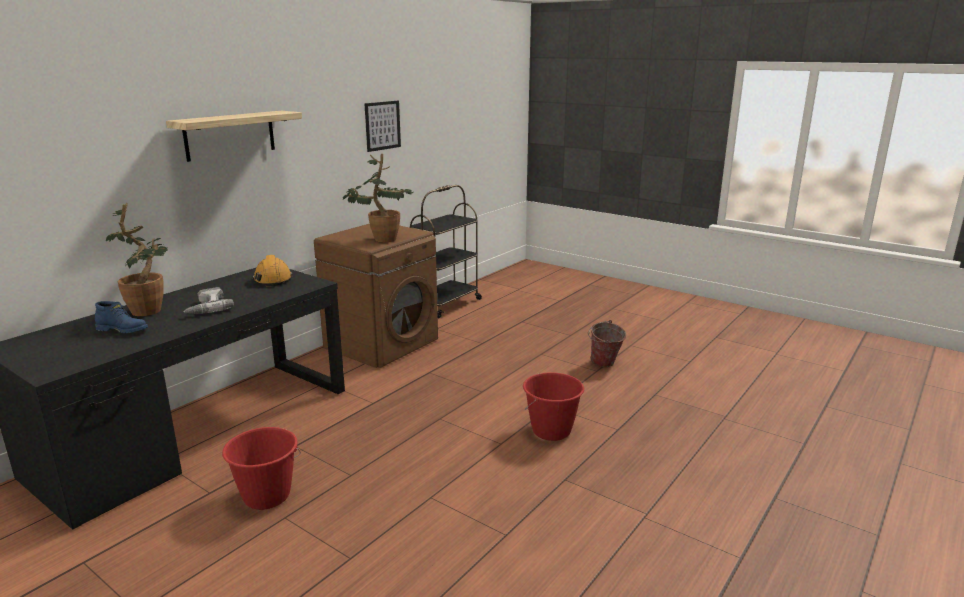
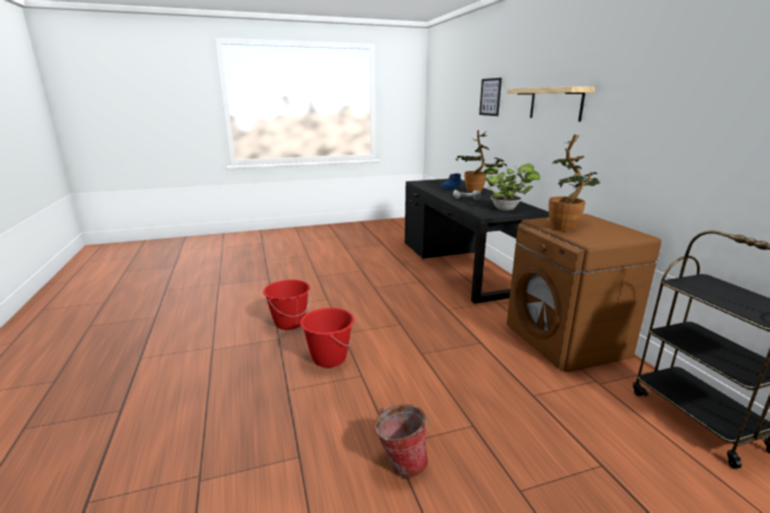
camera: 125 degrees right, 0 degrees up
(266, 496) = (382, 270): red bucket -> red bucket (289, 323)
(272, 279) = (507, 209): orange hard hat -> potted plant
(382, 125) = (717, 118): picture -> picture (490, 97)

